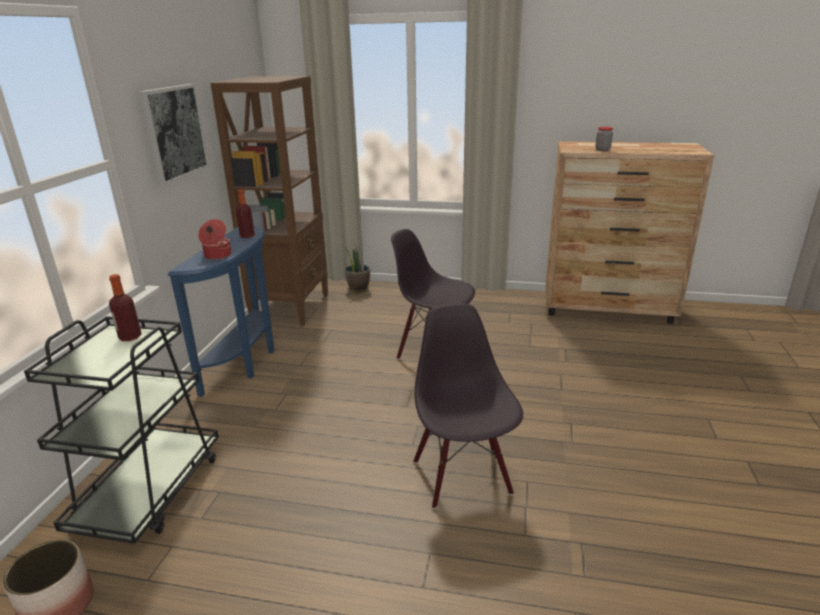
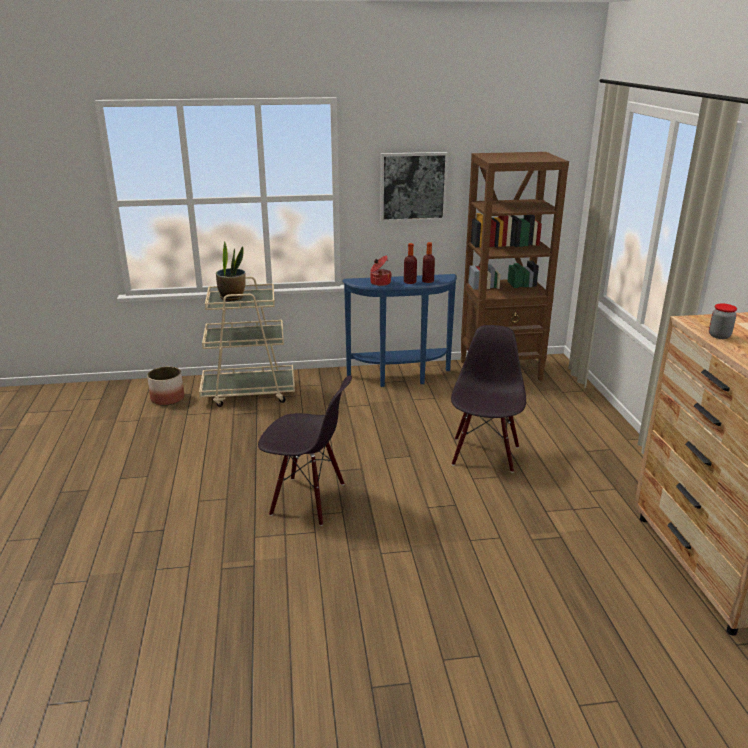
camera: 70 degrees right, 0 degrees up
(130, 337) = (260, 297): bottle -> bottle (410, 282)
(150, 491) = (249, 392): black cart -> beige cart
(358, 289) = (573, 391): potted plant -> potted plant (232, 297)
(463, 476) = (307, 500): black chair -> black chair turned 45 degrees clockwise

